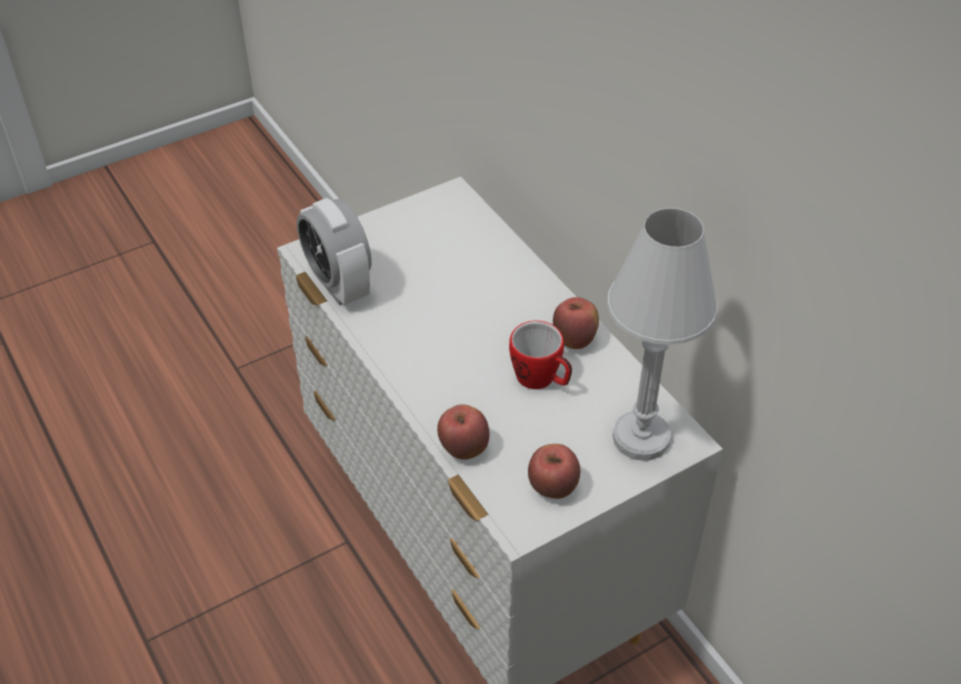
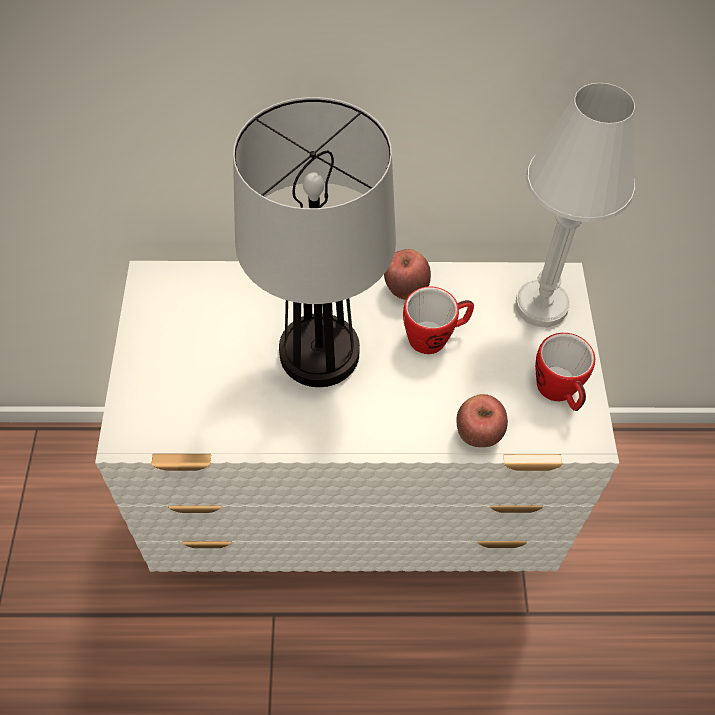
camera: 60 degrees left, 10 degrees up
(338, 284) = (197, 432): alarm clock -> none
(463, 318) = (320, 354): none -> table lamp
(553, 488) = (559, 392): apple -> mug

